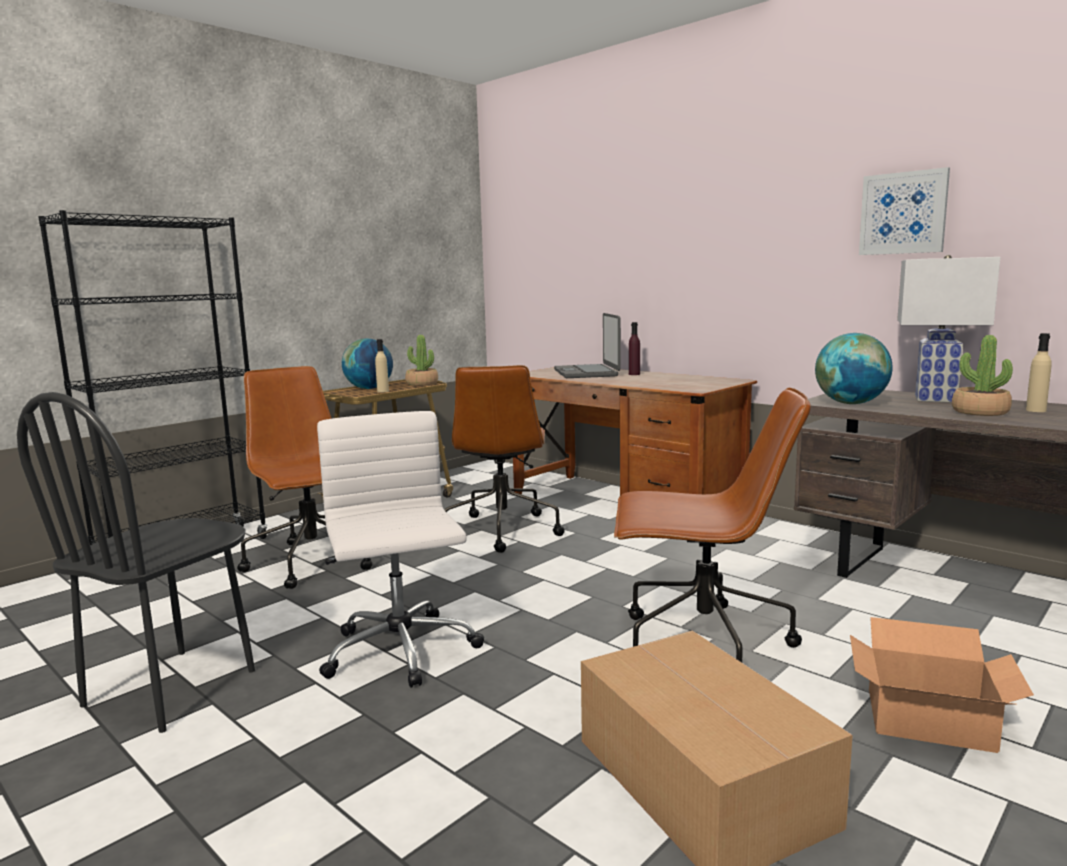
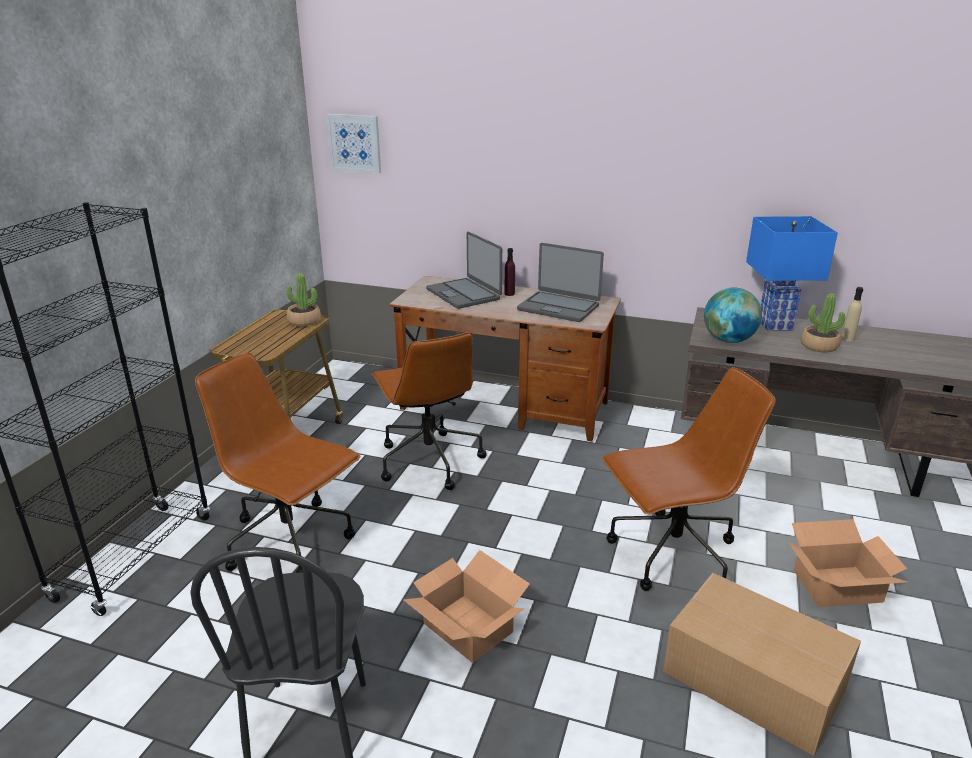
camera: 25 degrees left, 15 degrees up
(369, 388) = (255, 336): globe -> none
(383, 391) = (283, 343): beige bottle -> none
(401, 652) = (468, 627): white office chair -> cardboard box
(674, 381) = (559, 307): none -> laptop
(903, 213) = (751, 174): picture -> picture (354, 143)
(934, 399) = (774, 325): white table lamp -> blue table lamp

